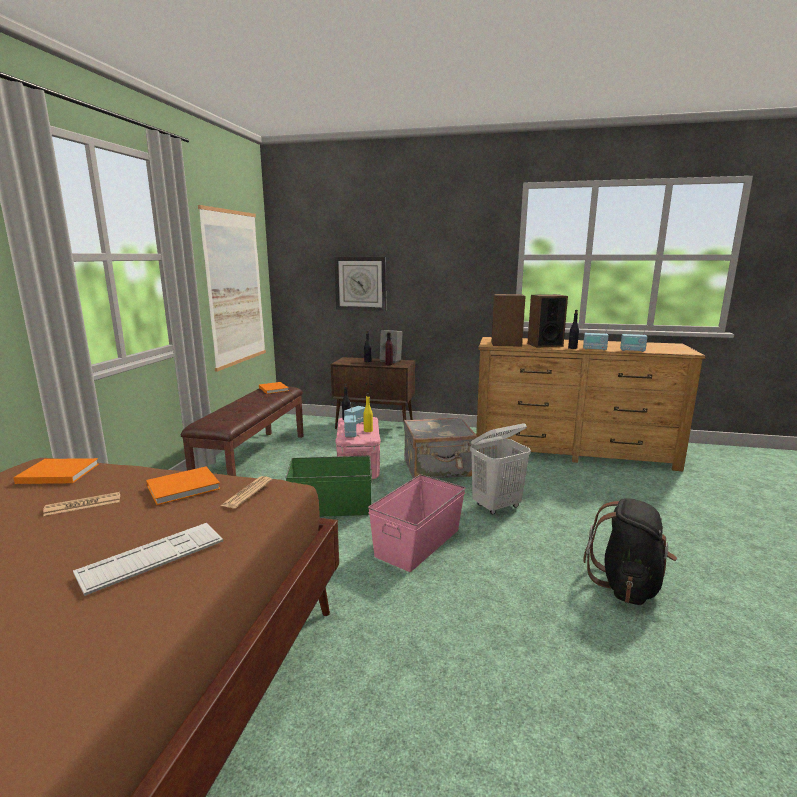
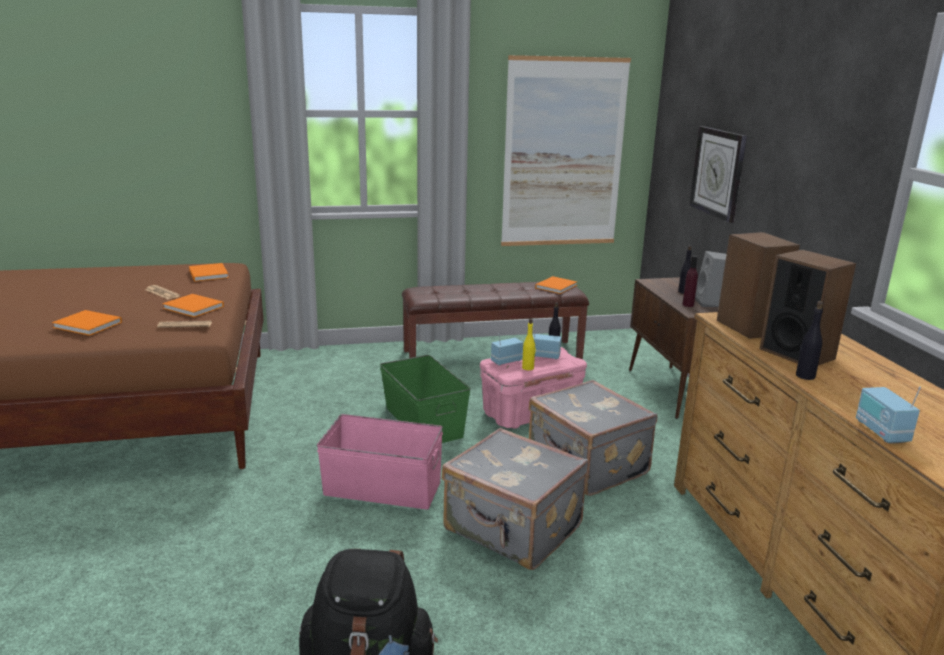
camera: 65 degrees right, 5 degrees up
(152, 557) = (89, 325): keyboard -> orange book
(497, 506) = (512, 529): white laundry basket -> grey suitcase
(594, 349) = (828, 395): radio -> none

